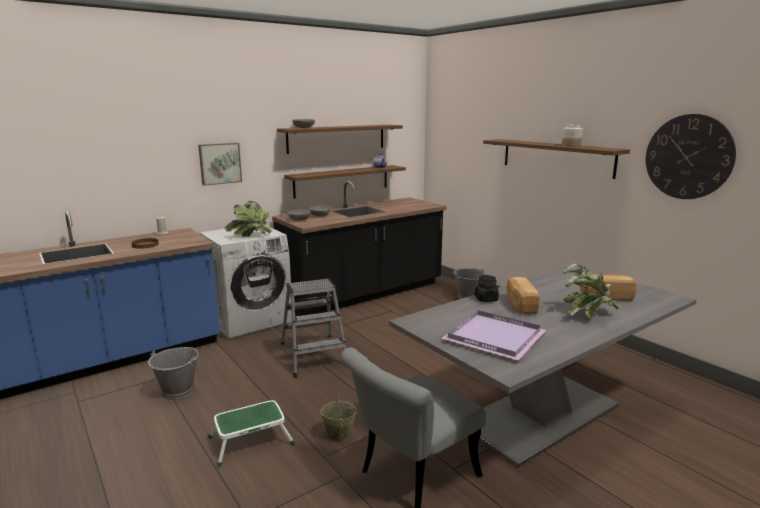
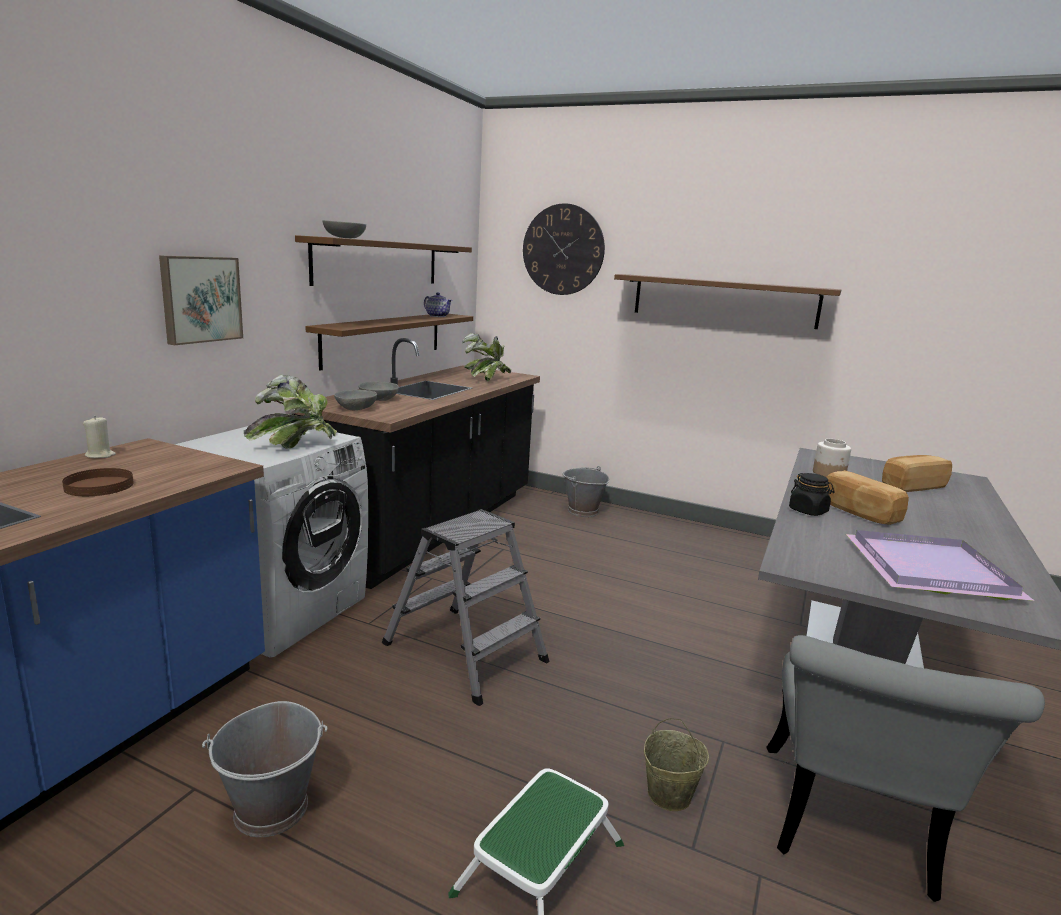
camera: 30 degrees left, 0 degrees up
(571, 145) = (759, 283): jar -> jar (829, 474)
(587, 314) = (945, 514): potted plant -> potted plant (486, 380)
(688, 157) = (924, 299): wall clock -> wall clock (563, 250)

